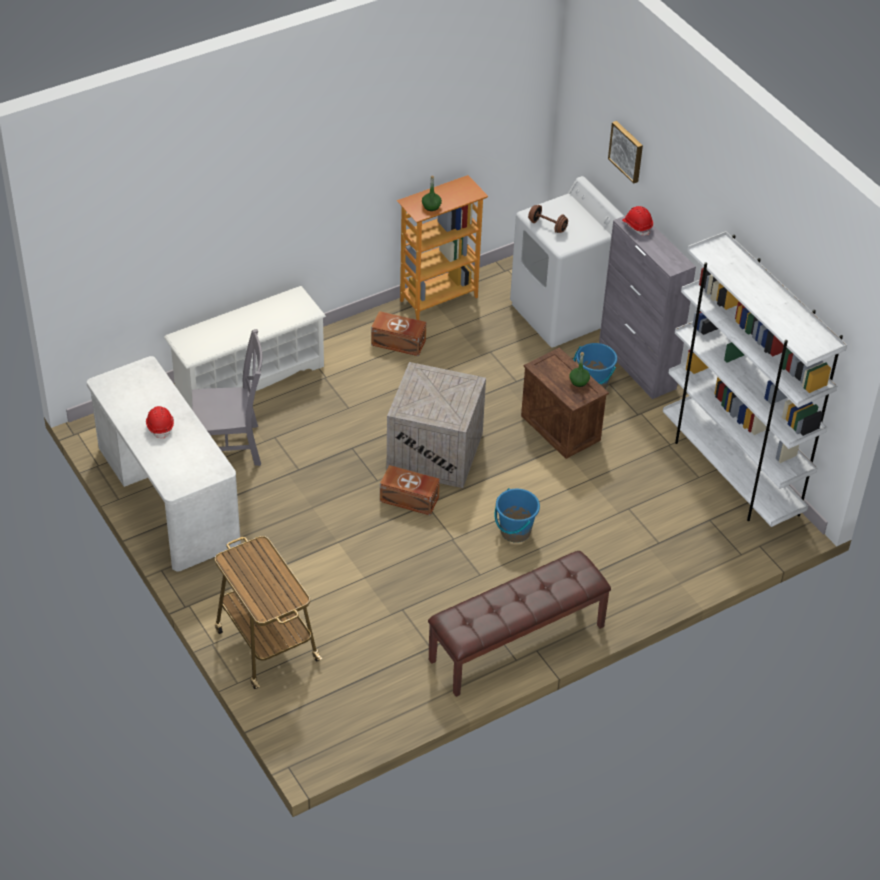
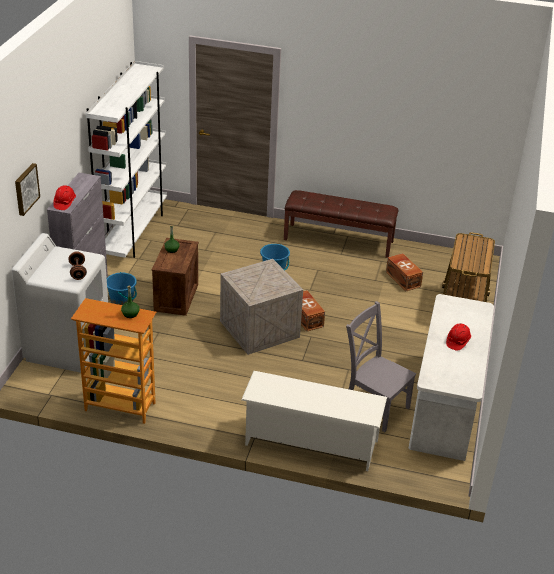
camera: 135 degrees left, 10 degrees down
(399, 343) = (188, 397): brown storage box -> brown storage box (403, 279)

